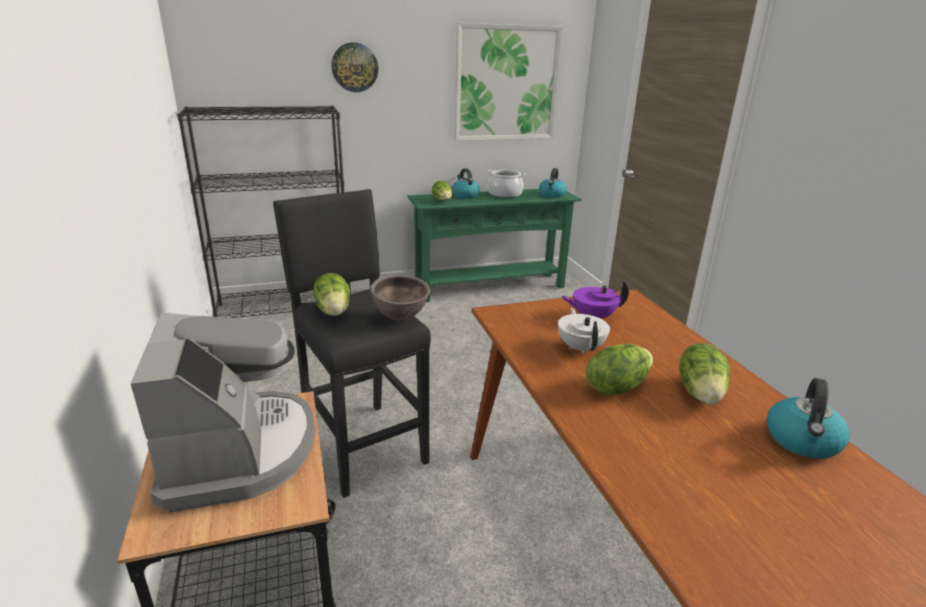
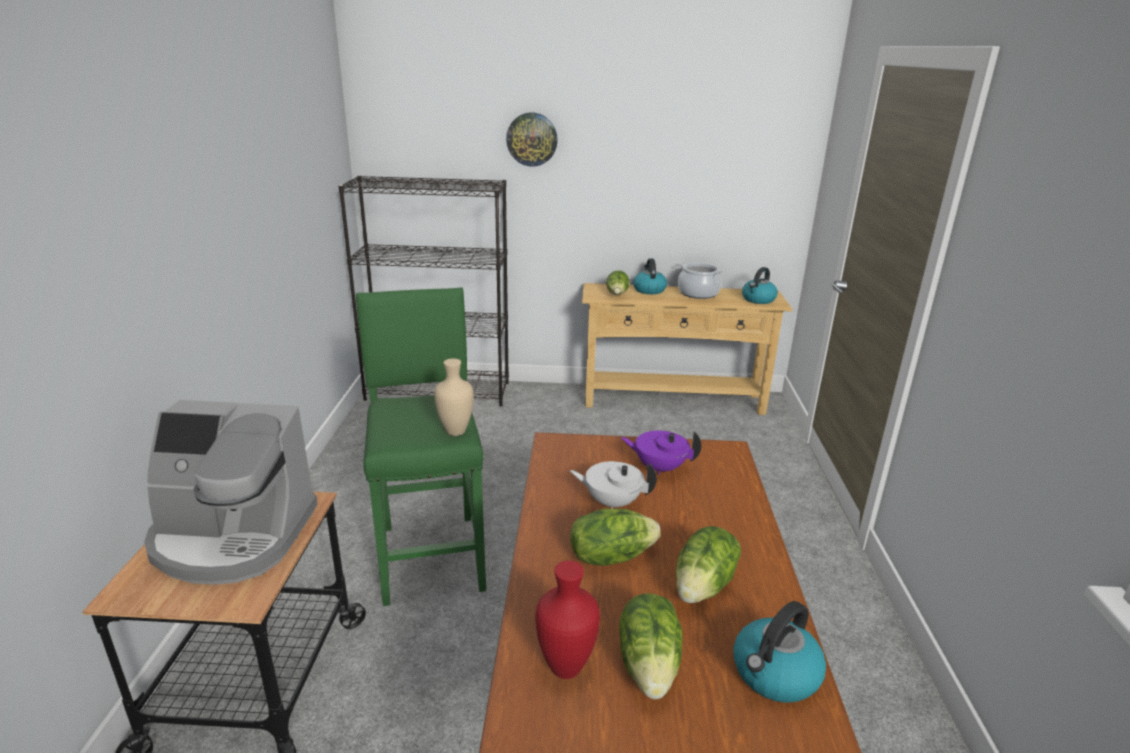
camera: 20 degrees right, 0 degrees up
(238, 451) = (233, 537): coffee machine -> coffee machine turned 90 degrees clockwise
(334, 311) = (400, 412): lettuce -> lettuce (650, 665)
(362, 444) = (432, 555): black stool -> green stool
(400, 318) = (456, 431): brown bowl -> beige vase
(490, 287) = (673, 400): green console table -> beige console table
(506, 83) = (712, 162): picture -> none
(581, 348) = (612, 502): white teapot -> white teapot turned 90 degrees counterclockwise
(661, 477) = (565, 669): none -> red vase

